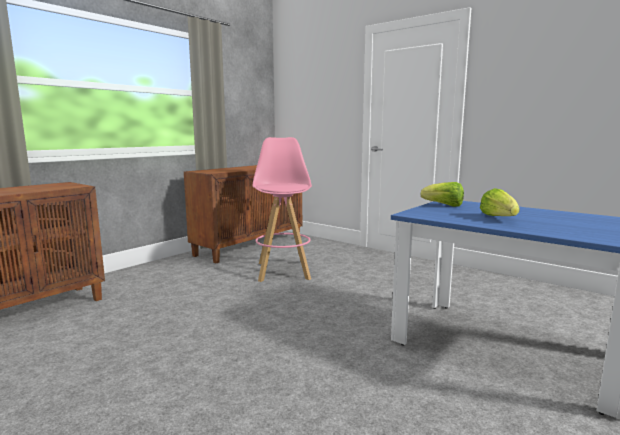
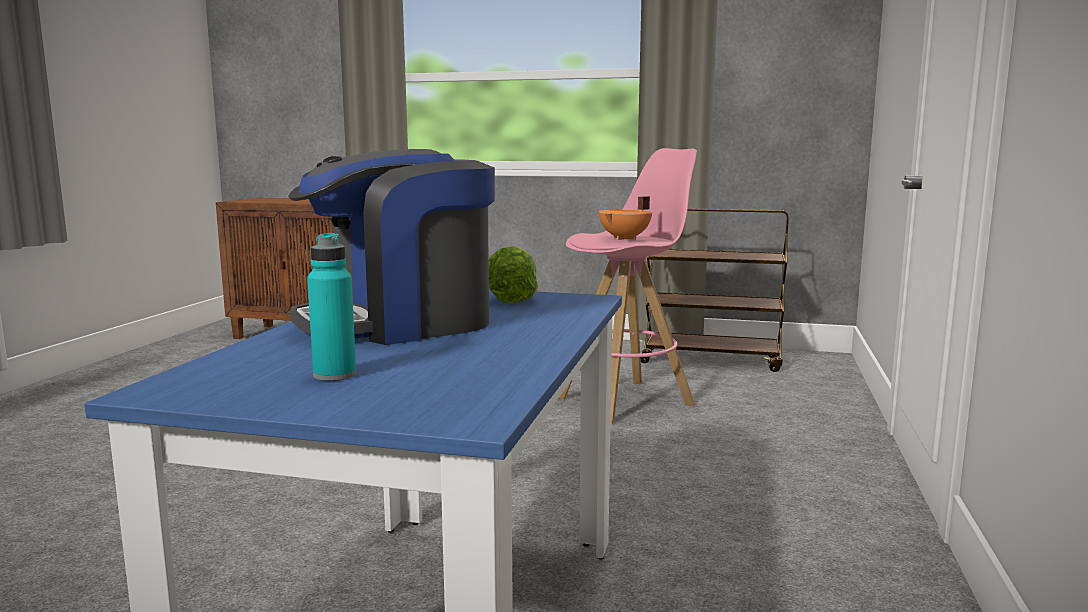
camera: 65 degrees right, 0 degrees up
(250, 246) = (711, 360): brown cabinet -> brown cart
(293, 184) = (626, 238): none -> orange cooking pot
(499, 218) = (400, 324): lettuce -> coffee machine
(594, 227) = (335, 375): none -> turquoise bottle

